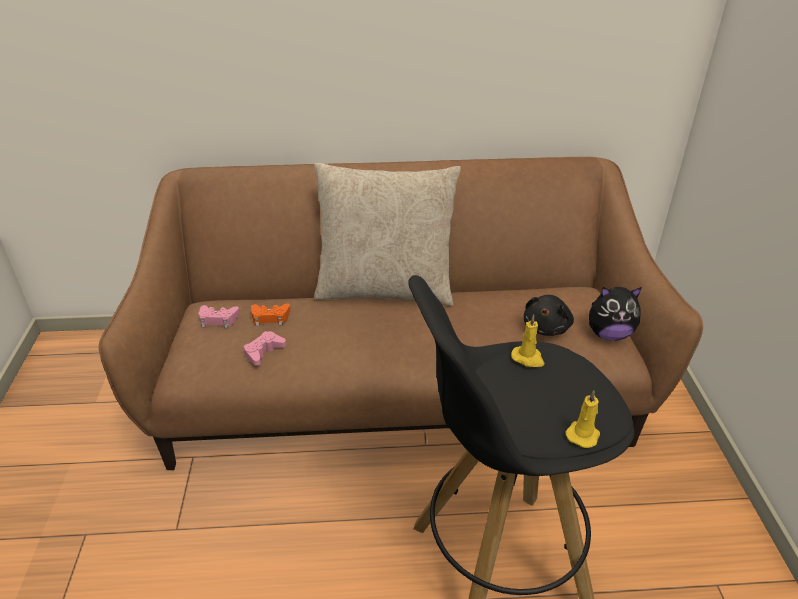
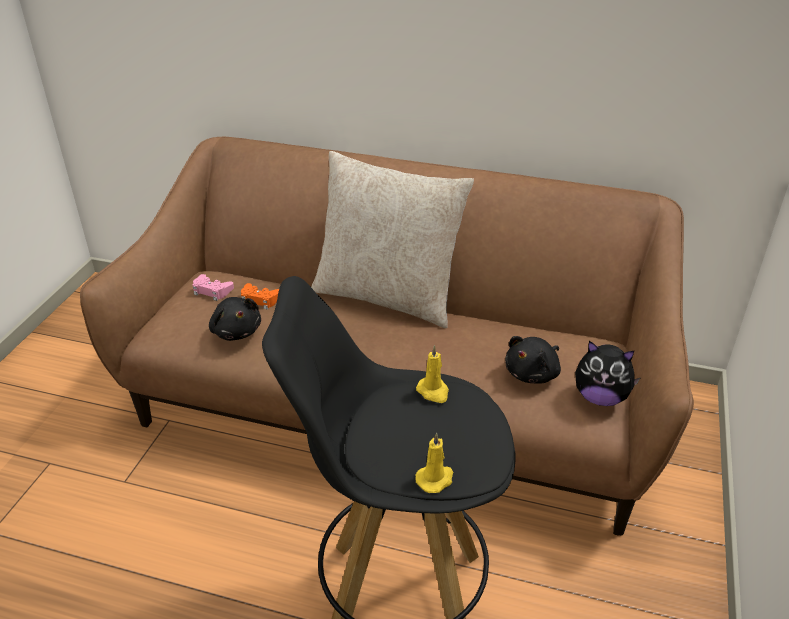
camera: 20 degrees right, 0 degrees up
(264, 352) = (236, 331): pink game controller -> black plush toy

